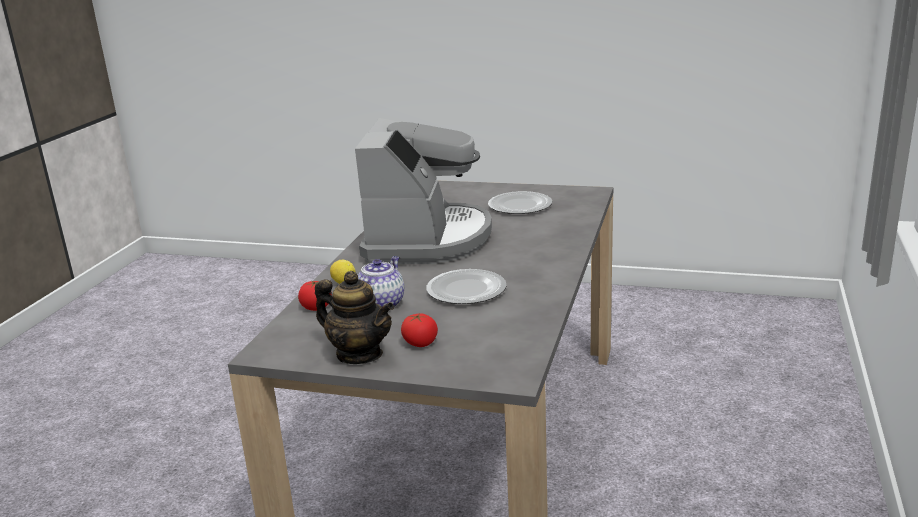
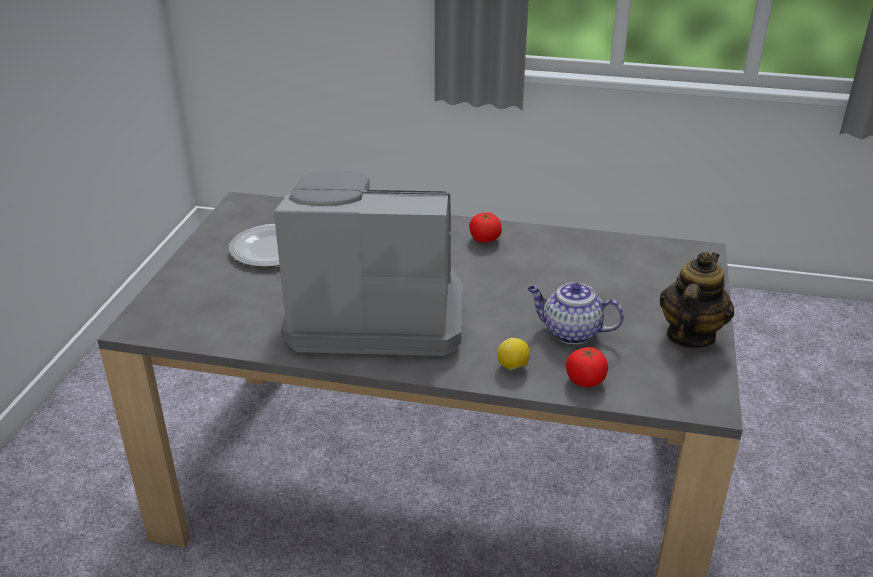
camera: 95 degrees left, 10 degrees up
(420, 343) = (654, 301): tomato -> tomato (484, 239)
(467, 290) = (528, 278): plate -> none

